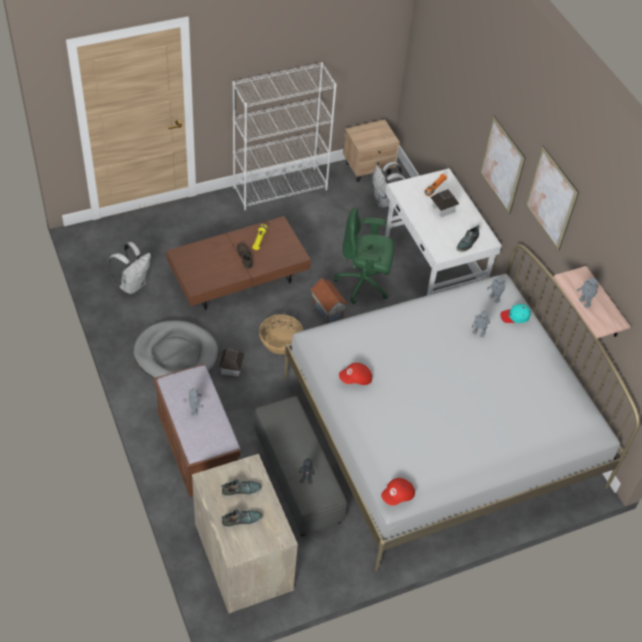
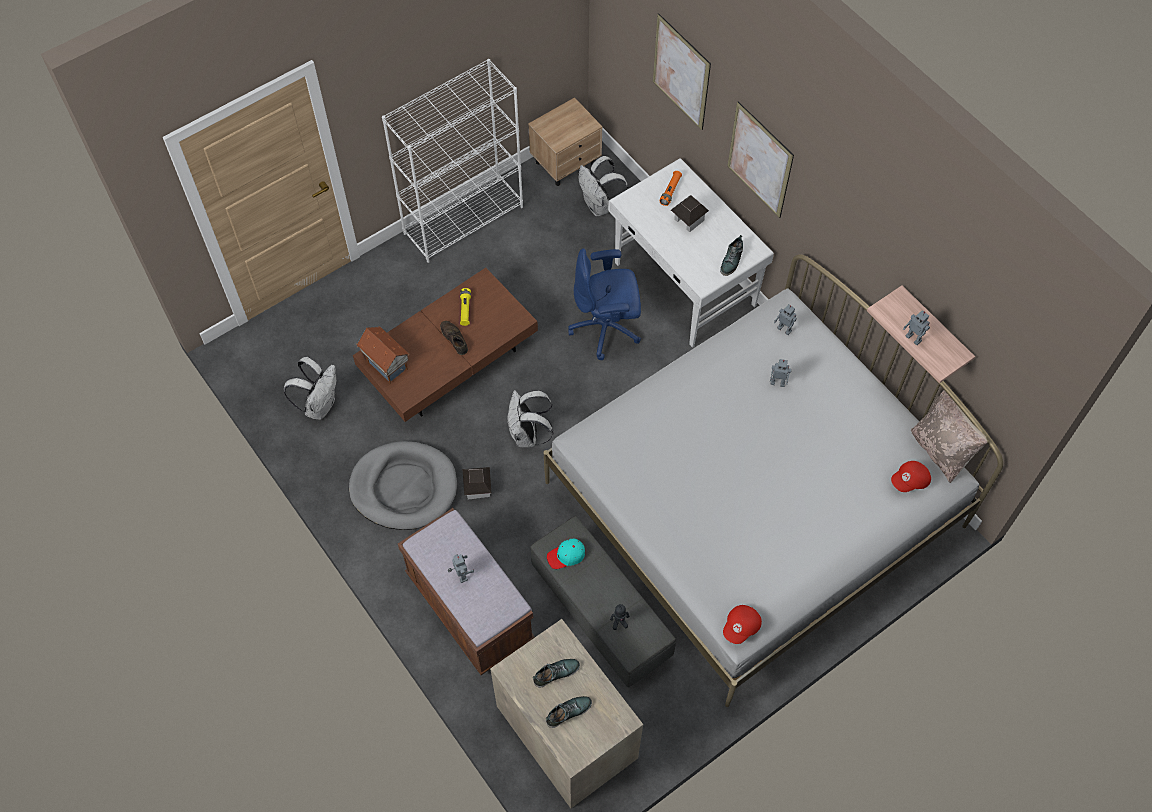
camera: 10 degrees left, 10 degrees up
(281, 341) = (527, 435): basket -> white backpack
(328, 309) = (572, 376): toy house -> toy house (386, 362)
(356, 379) = (648, 485): red cap -> red cap (910, 481)
(364, 283) = (606, 328): green office chair -> blue office chair
(515, 316) = (815, 348): turquoise cap -> turquoise cap (566, 556)
(551, 198) = (839, 205): picture -> picture (681, 72)
(595, 410) = (941, 450): none -> beige pillow

